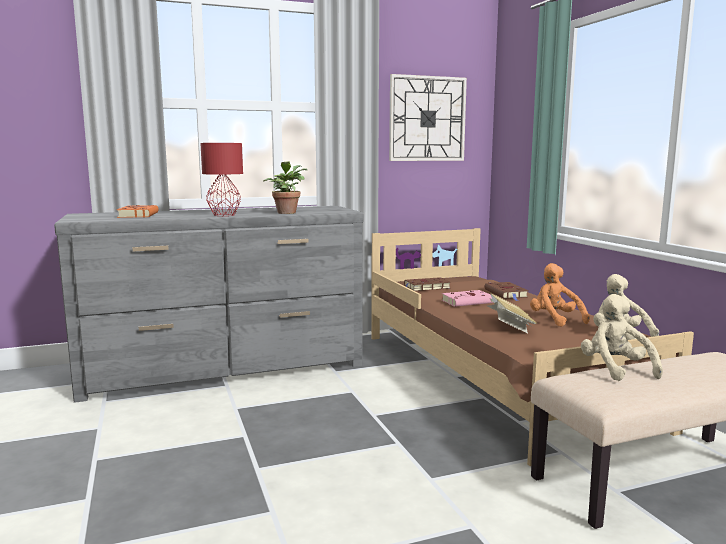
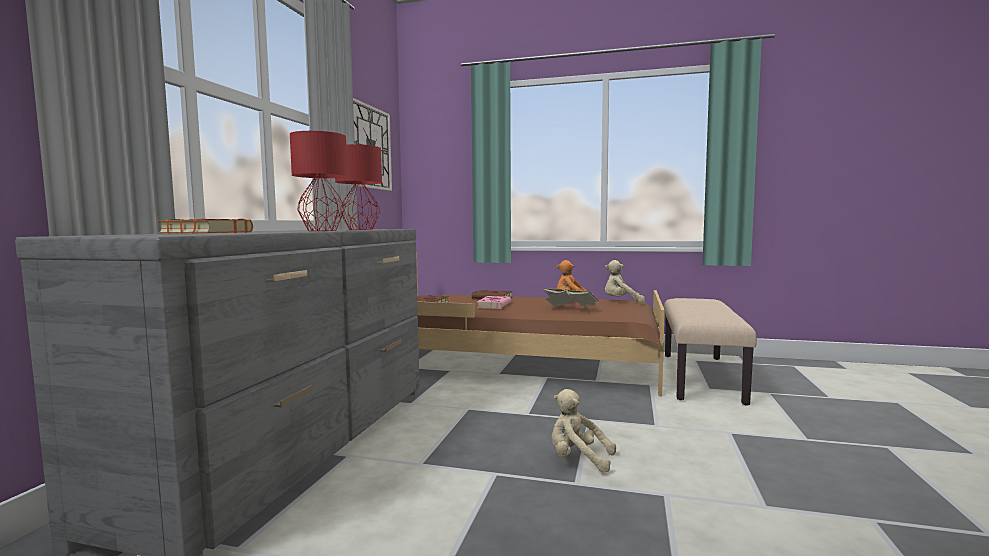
camera: 55 degrees left, 5 degrees down
(287, 212) = (361, 229): potted plant -> red table lamp
(615, 369) = (688, 311): beige plush toy -> beige plush toy (578, 459)

